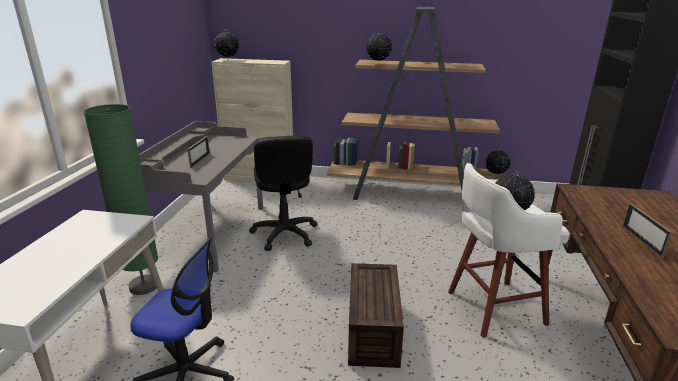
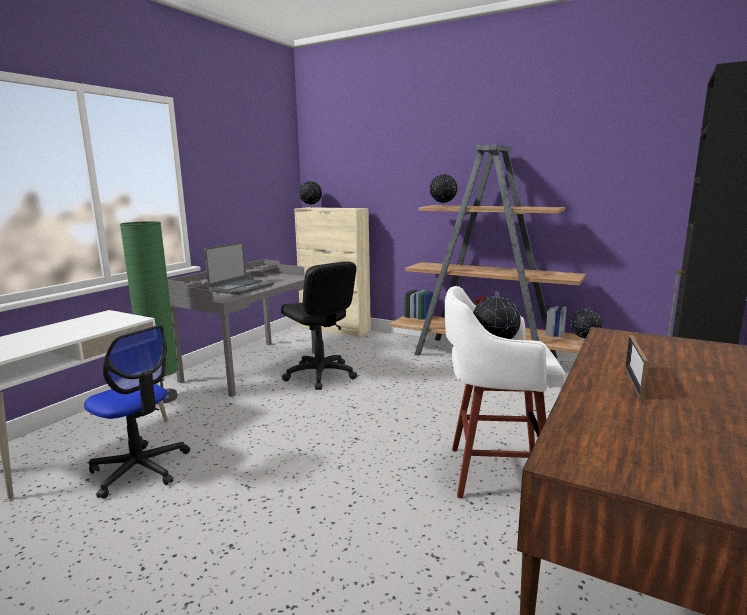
camera: 20 degrees right, 10 degrees down
(200, 160) = (241, 288): picture frame -> laptop
(284, 234) = (320, 375): black office chair -> black office chair turned 45 degrees counterclockwise
(374, 331) = (340, 469): brown storage box -> none

